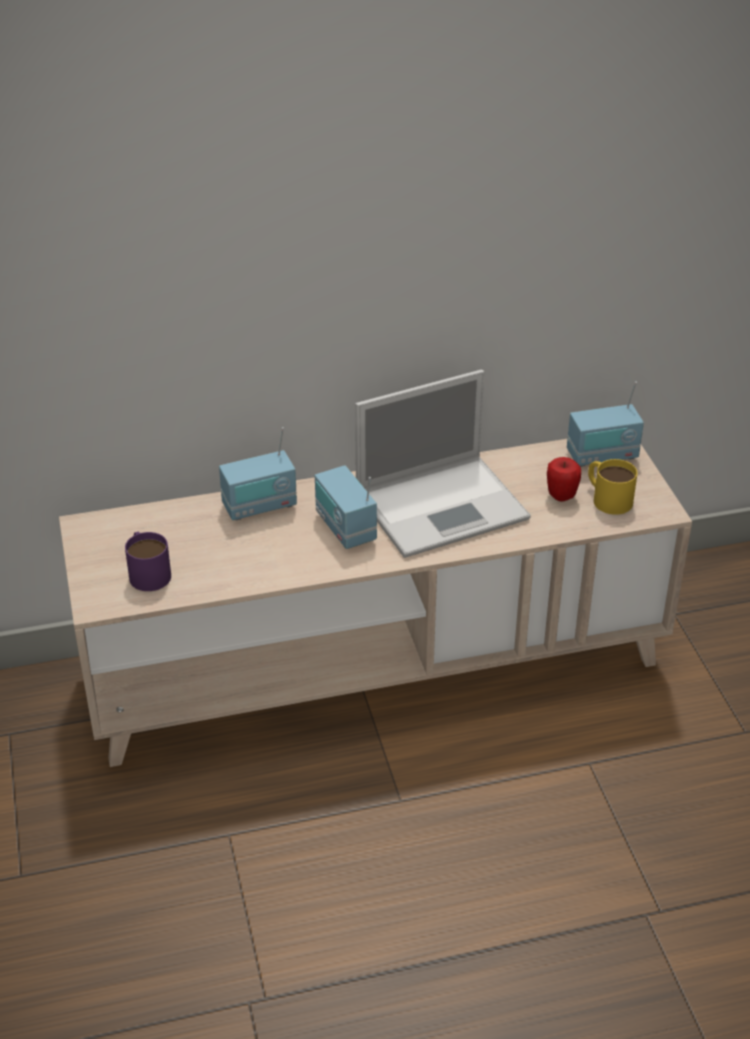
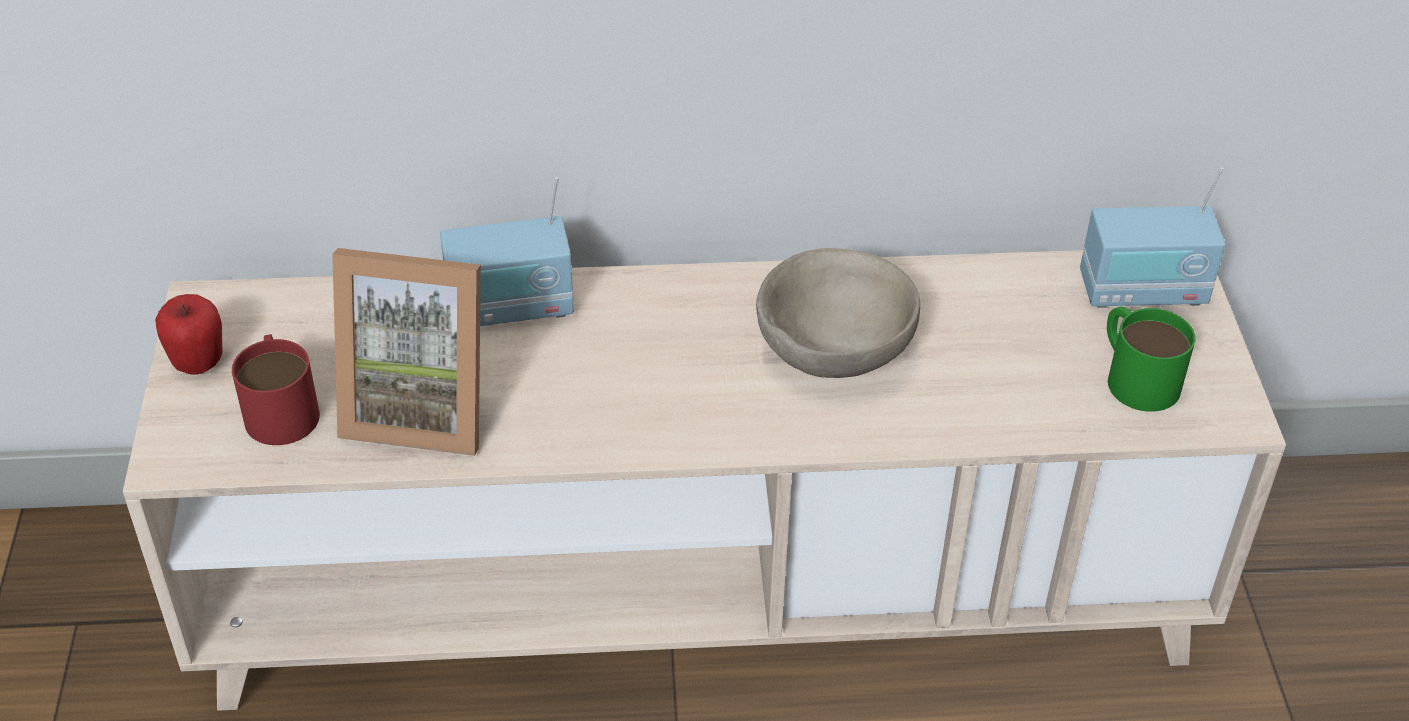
camera: 10 degrees right, 5 degrees up
(147, 571) = (281, 406): purple mug -> red mug
(226, 562) = (421, 408): none -> picture frame
(345, 528) = (646, 370): radio -> none
(444, 505) = (834, 350): laptop -> beige bowl
(561, 496) = (1051, 360): apple -> apple (199, 363)
(607, 497) = (1134, 375): yellow mug -> green mug

